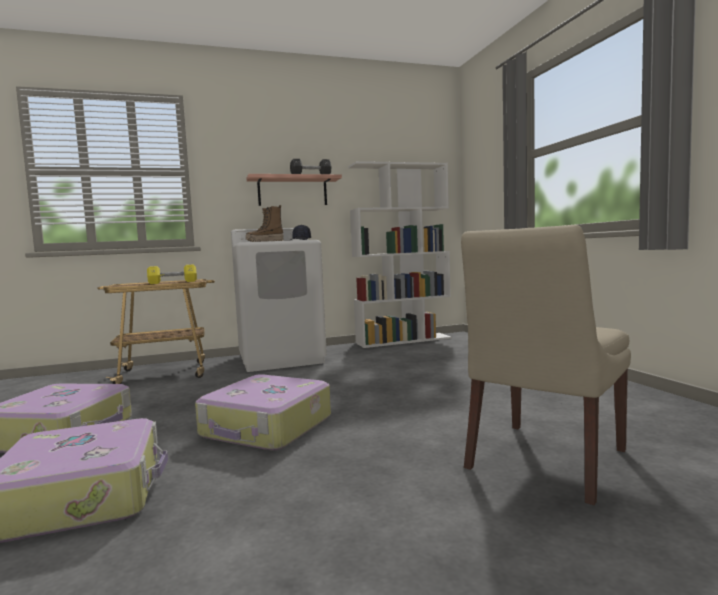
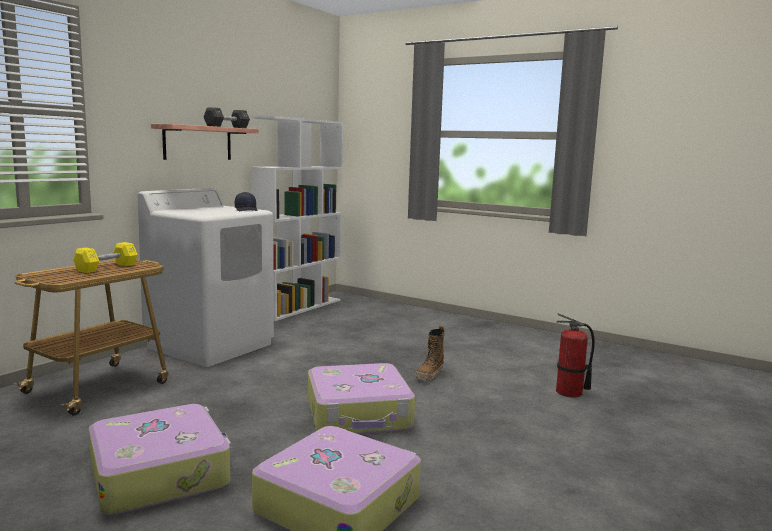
camera: 40 degrees left, 5 degrees up
(265, 242) = (196, 210): boot -> boot (430, 375)
(544, 461) = (569, 392): beige chair -> fire extinguisher

